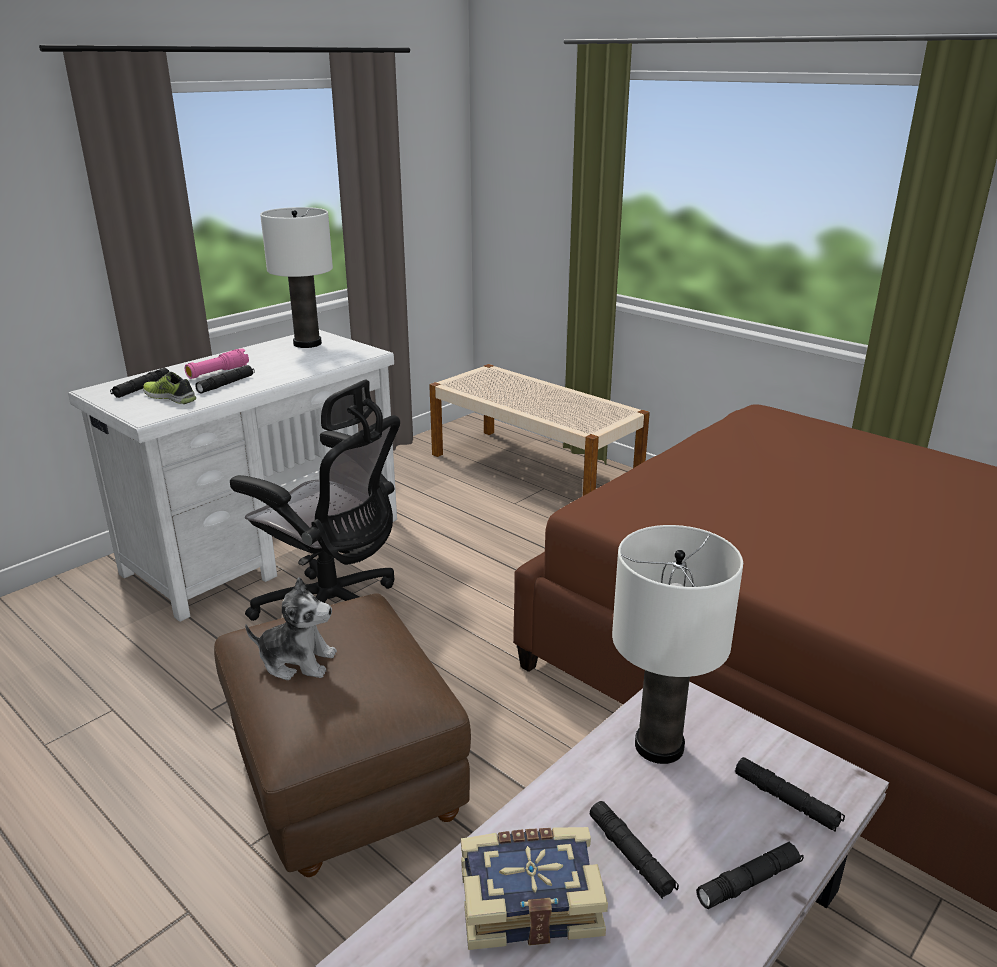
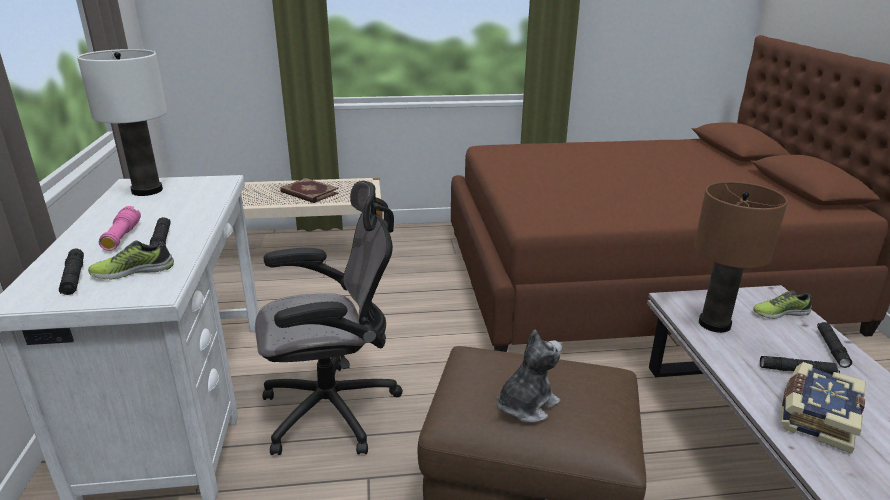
camera: 50 degrees left, 0 degrees up
(546, 403) = (308, 193): none -> book
(660, 746) = (714, 324): white table lamp -> brown table lamp
(786, 800) = (779, 313): black flashlight -> shoe

